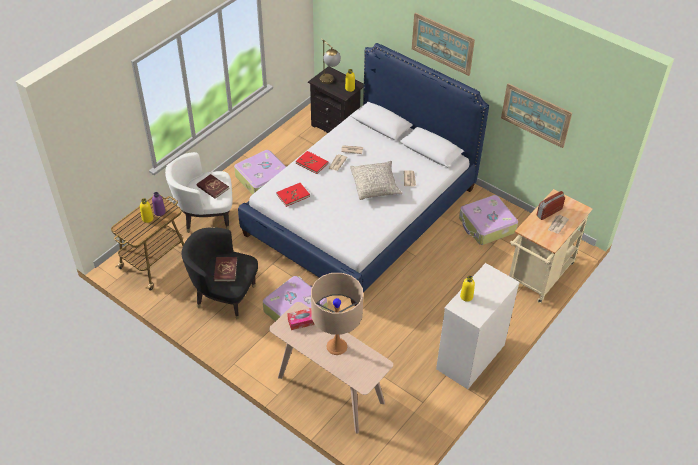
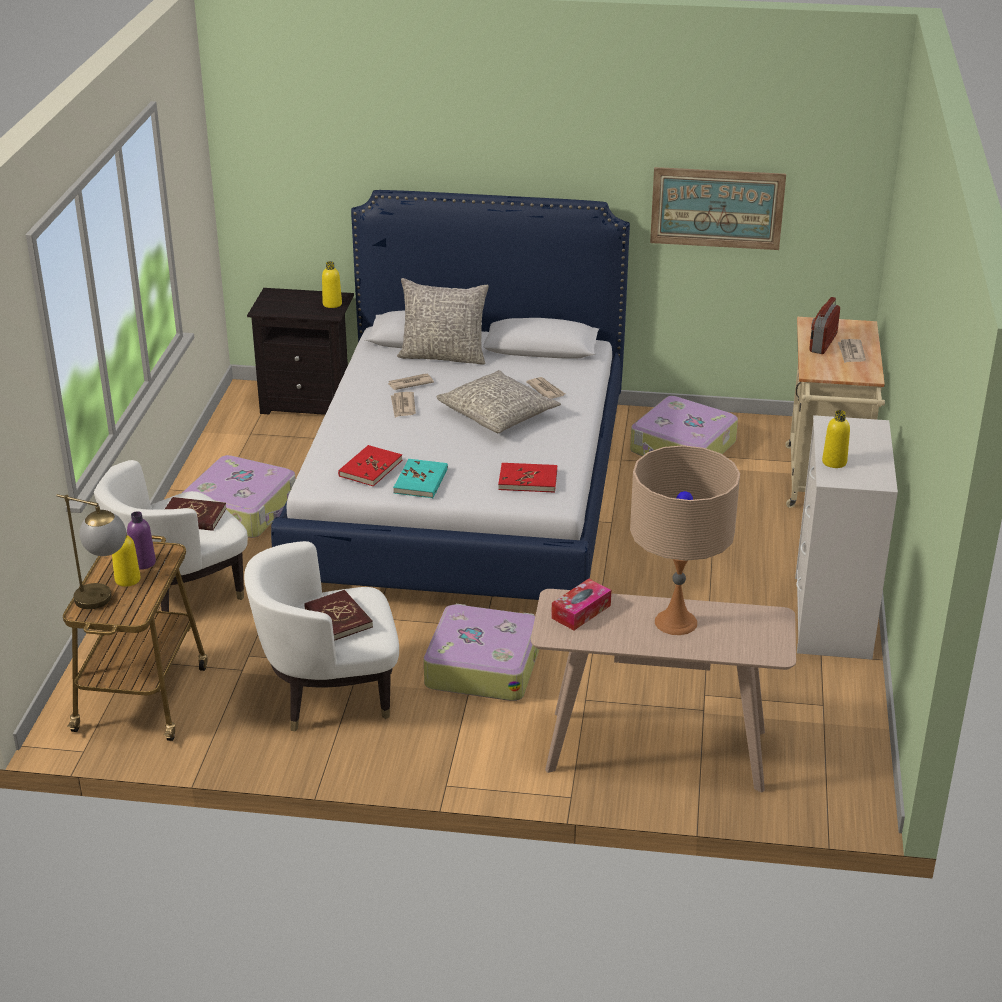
camera: 30 degrees left, 15 degrees down
(224, 296) = (330, 695): black armchair -> white armchair
(309, 212) = (421, 481): none -> turquoise book
(312, 163) = (358, 419): red book -> red book (528, 480)
(330, 82) = (288, 305): table lamp -> table lamp (105, 601)
(381, 138) = (443, 356): none -> grey pillow
(442, 43) = (511, 141): picture -> none

